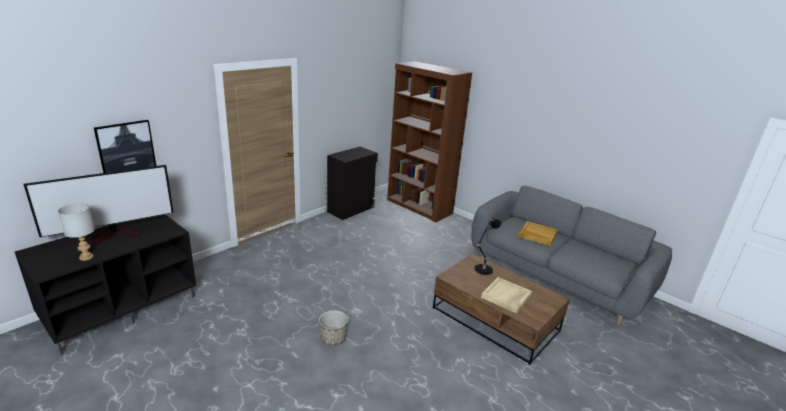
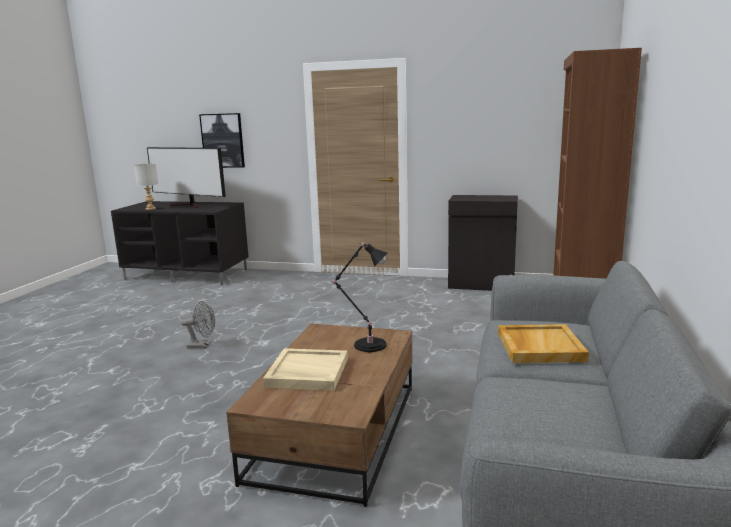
camera: 65 degrees right, 10 degrees down
(333, 338) = (203, 345): planter -> grey fan

